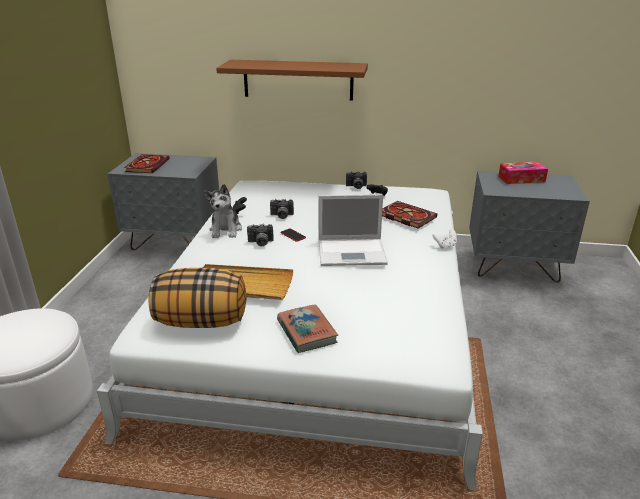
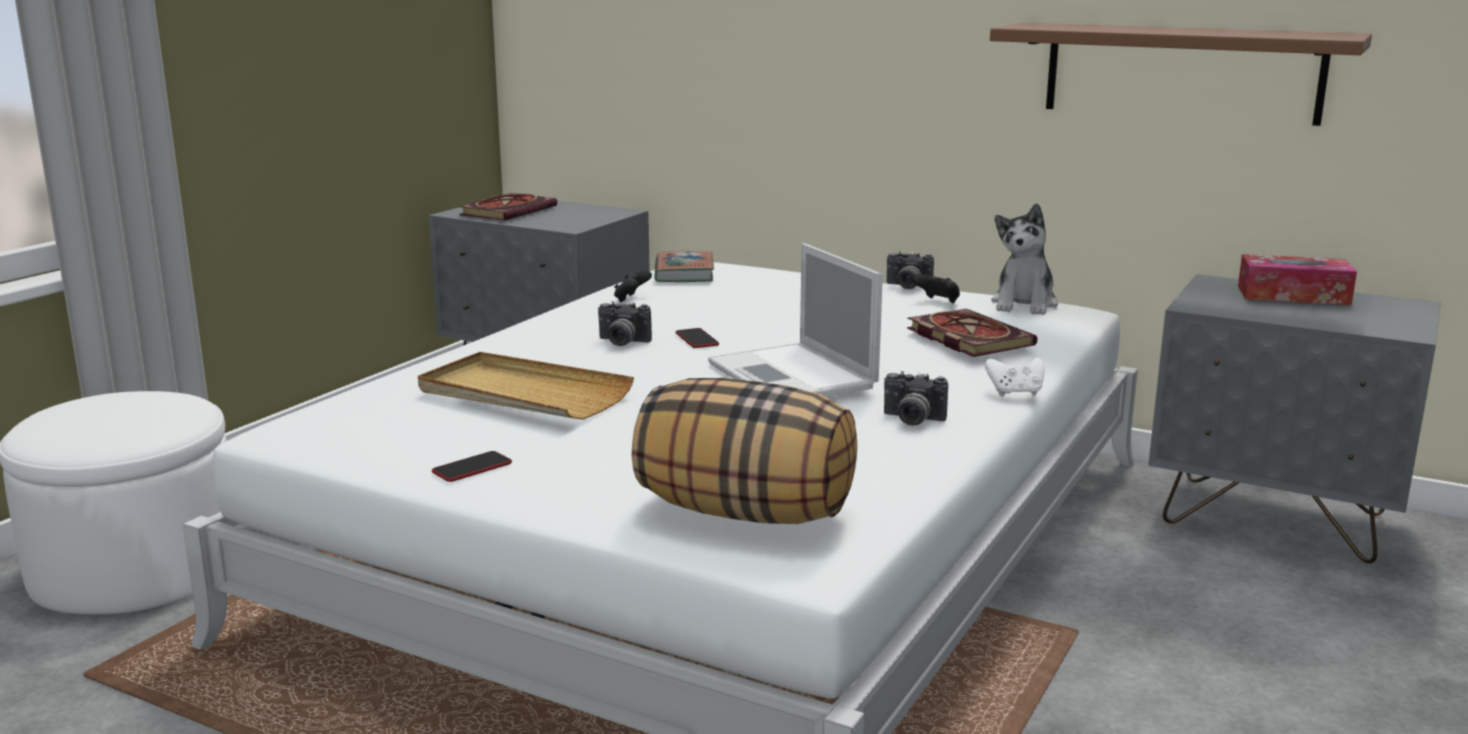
camera: 20 degrees right, 10 degrees down
(202, 321) = (403, 431): pillow -> pillow (746, 512)
(226, 230) = (579, 320): plush toy -> plush toy (1024, 304)
(255, 339) = (472, 468): none -> phone
(281, 216) = (706, 312): camera -> camera (911, 420)
(298, 80) = (813, 54): brown shelf -> brown shelf (1182, 72)
(306, 332) = (578, 472): book -> book (684, 273)
(353, 252) = (793, 376): laptop -> laptop turned 45 degrees clockwise

